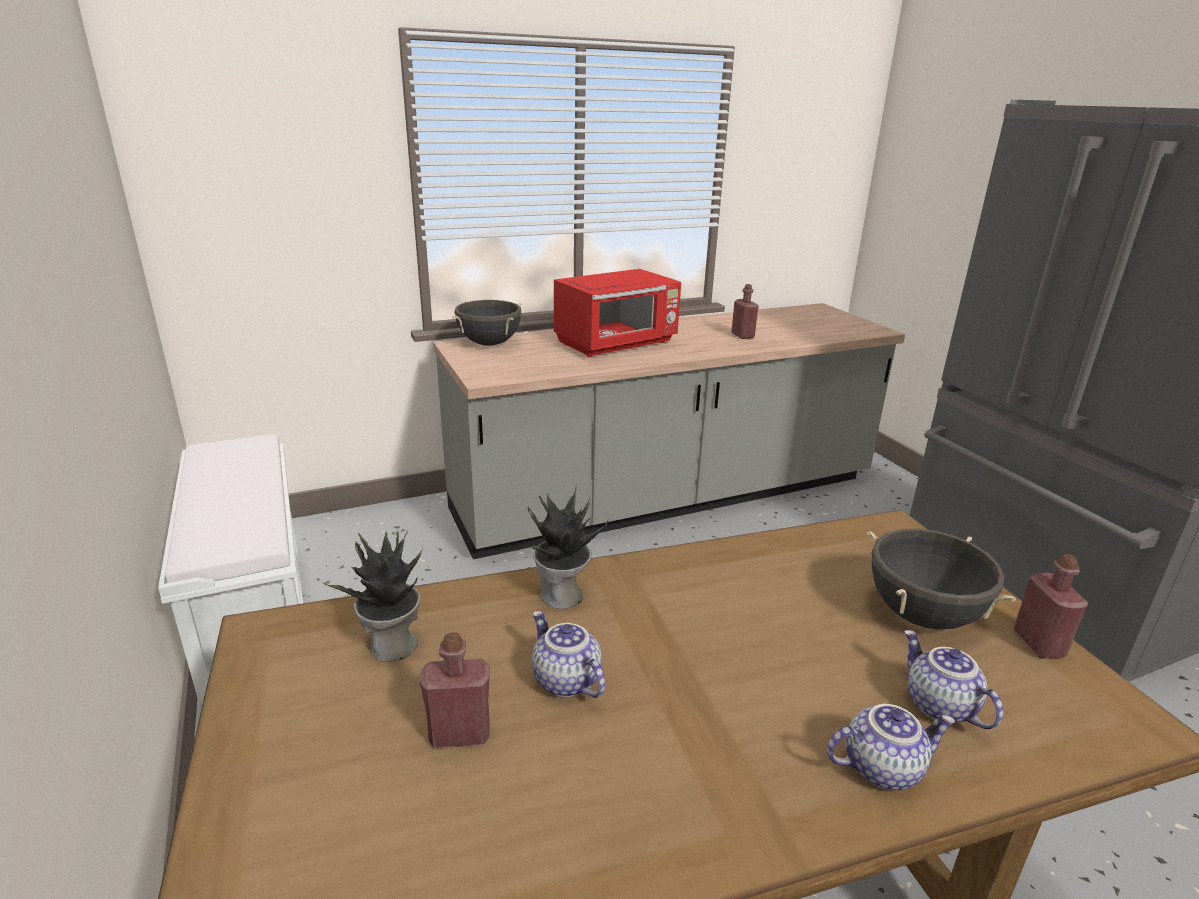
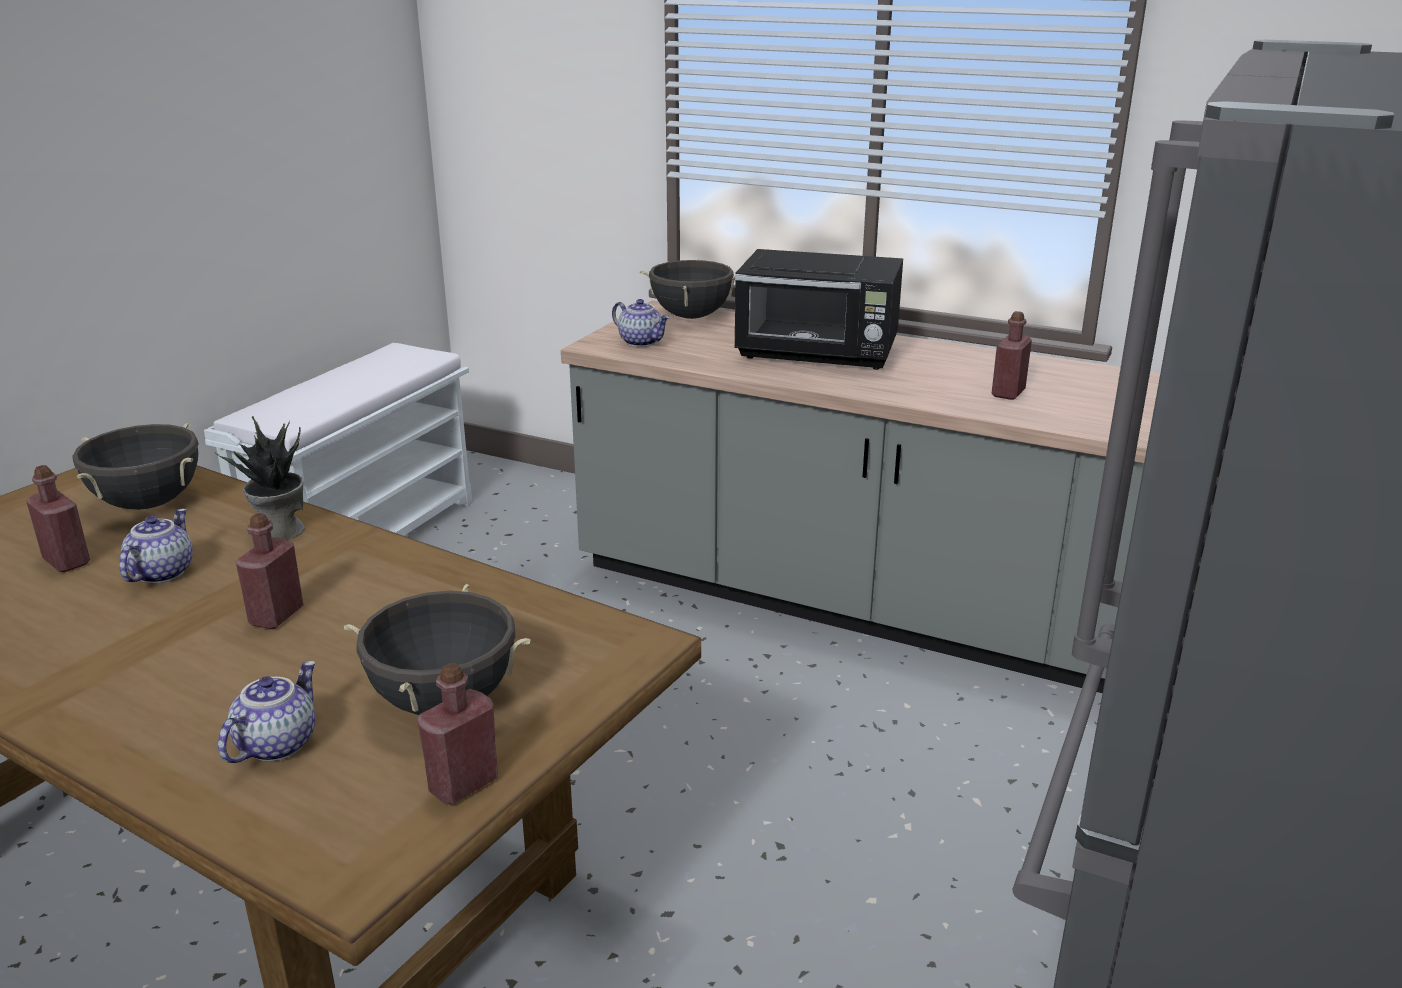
camera: 50 degrees right, 0 degrees up
(392, 647) = (148, 503): potted plant -> black cooking pot
(617, 343) = (818, 354): red microwave -> black microwave
(721, 644) = (276, 616): none -> red bottle
(881, 766) = (154, 734): teapot -> teapot (642, 342)

